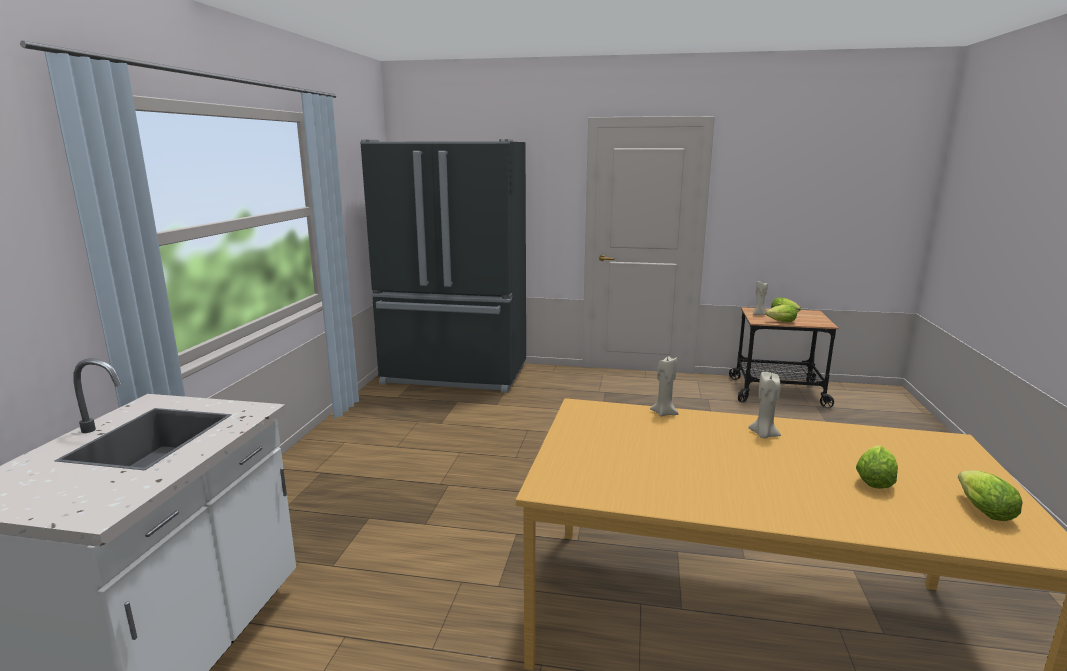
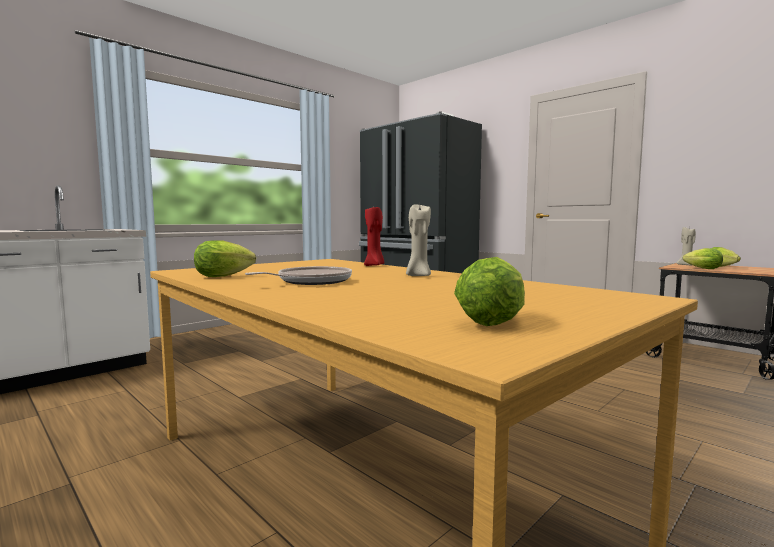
camera: 35 degrees right, 10 degrees down
(664, 413) = (374, 265): beige candle -> red candle
(737, 477) = (311, 281): none -> frying pan
(874, 480) = (433, 296): lettuce -> lettuce (226, 276)

